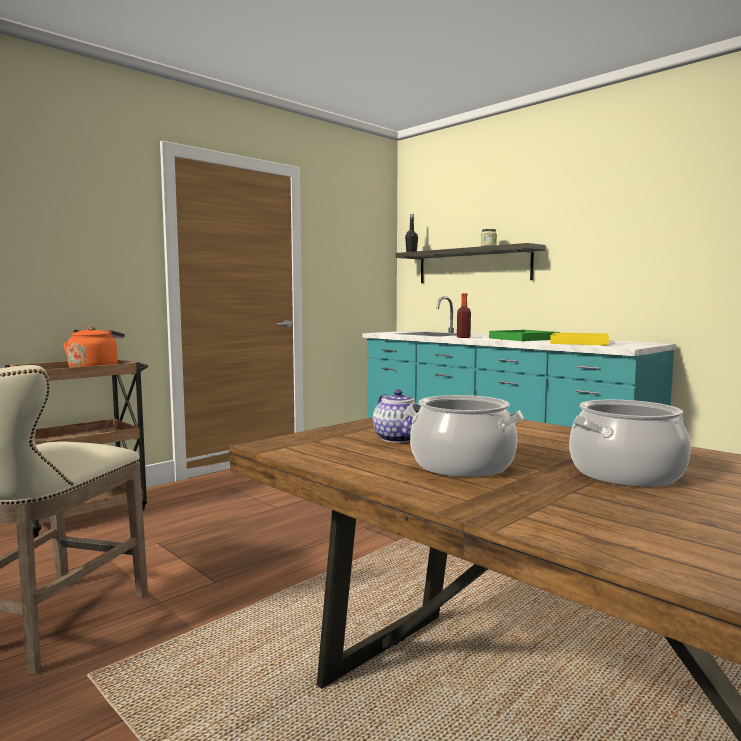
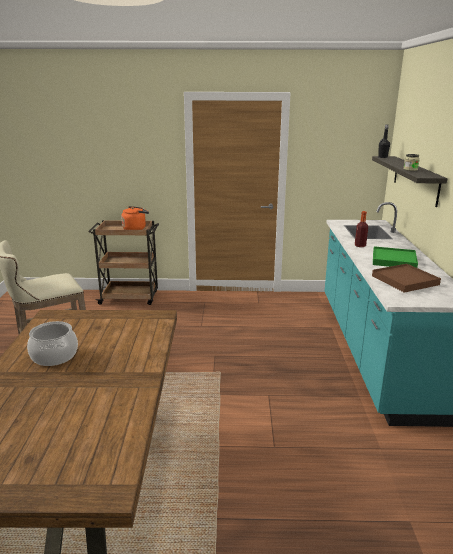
camera: 45 degrees right, 15 degrees up
(399, 439) = (86, 330): teapot -> none
(579, 342) = (405, 280): yellow tray -> brown tray
(625, 473) = (77, 390): cooking pot -> none

